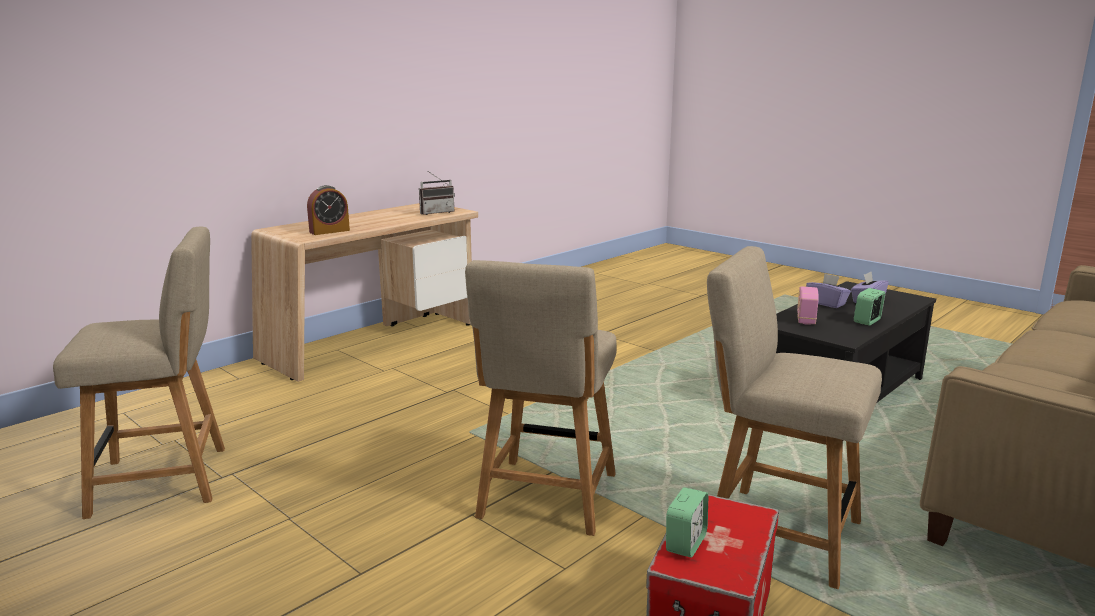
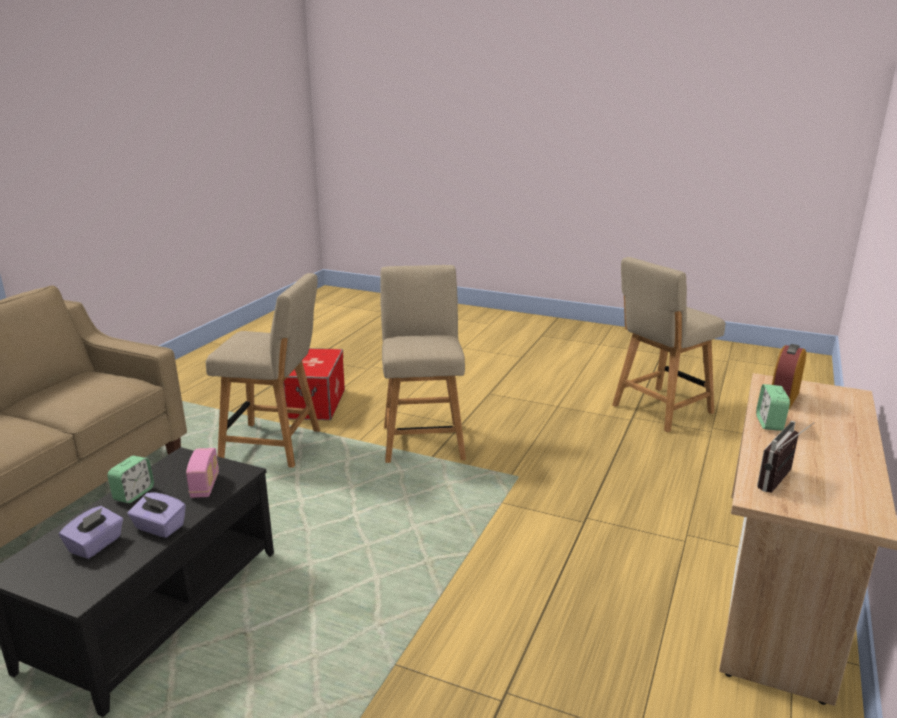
camera: 160 degrees right, 5 degrees up
(686, 543) = (327, 358): alarm clock -> alarm clock (769, 423)

